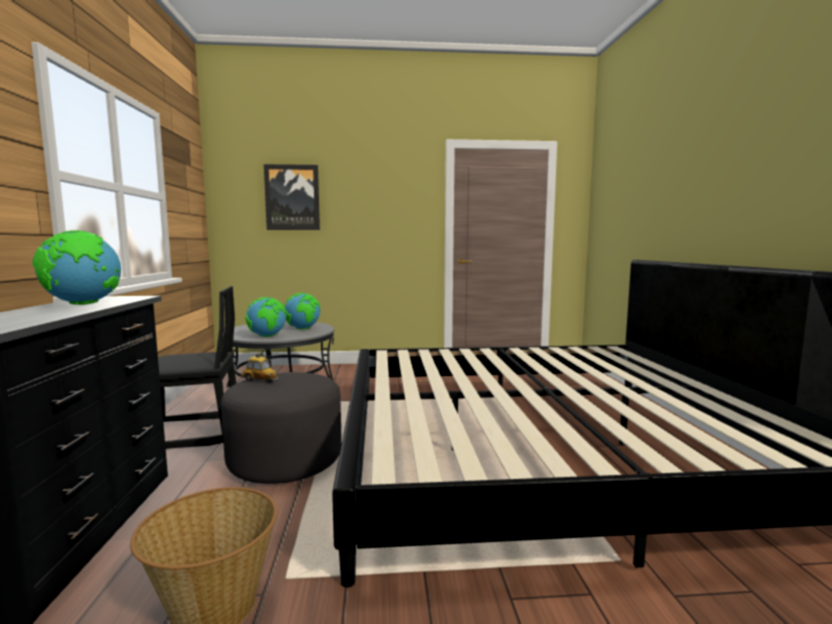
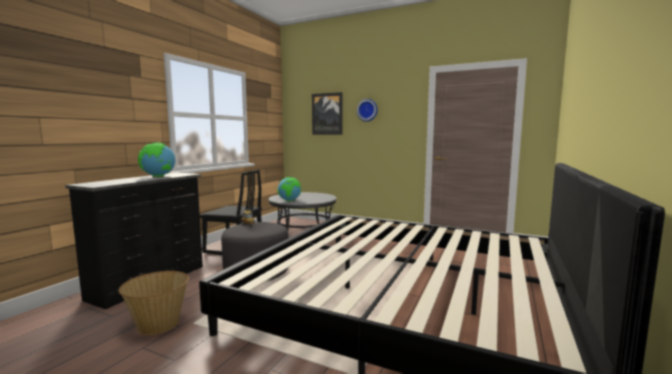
camera: 30 degrees right, 0 degrees up
(303, 329) = (316, 198): globe -> none
(359, 194) = (367, 110): none -> wall clock

